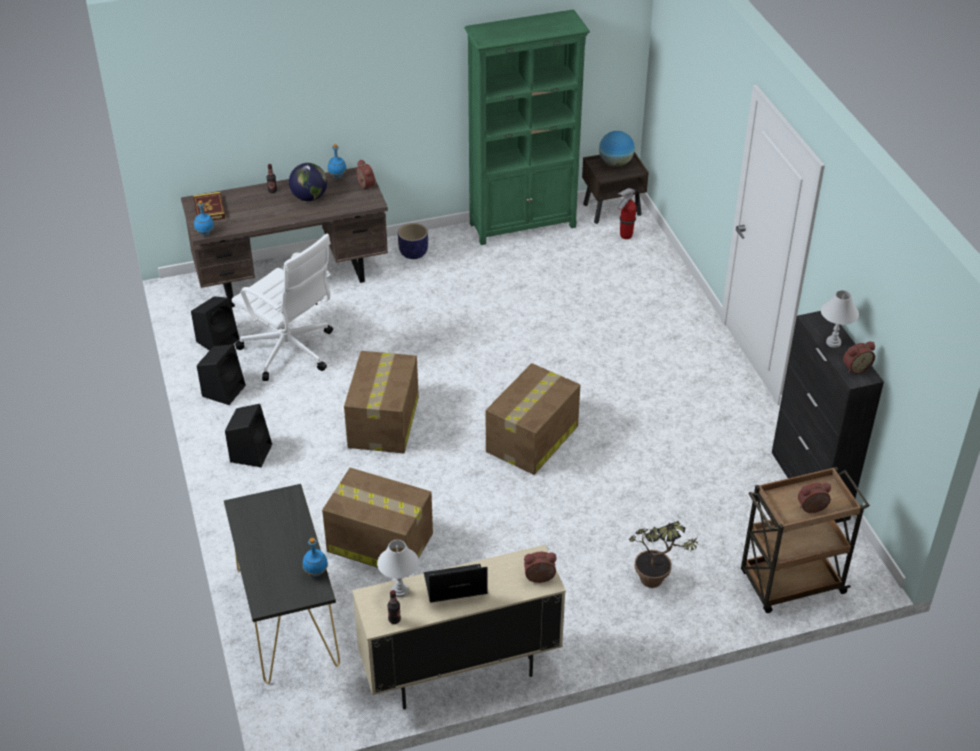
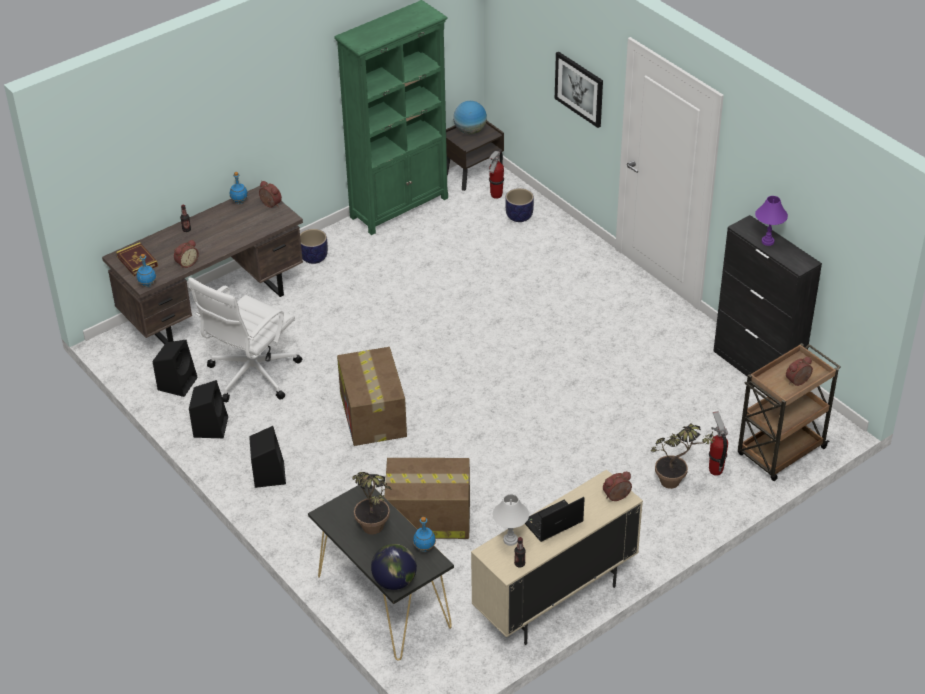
camera: 20 degrees left, 0 degrees up
(276, 540) = (374, 532): none -> potted plant
(290, 351) = (251, 376): white office chair -> white office chair turned 105 degrees clockwise
(309, 197) = (225, 227): globe -> globe (394, 581)
(531, 439) = (510, 395): cardboard box -> none
(638, 262) = (519, 216): none -> planter
(707, 582) = (715, 470): none -> fire extinguisher
(711, 136) = (579, 89): none -> picture
(833, 342) = (768, 241): white table lamp -> purple table lamp
(855, 367) = (795, 257): alarm clock -> alarm clock (186, 263)

